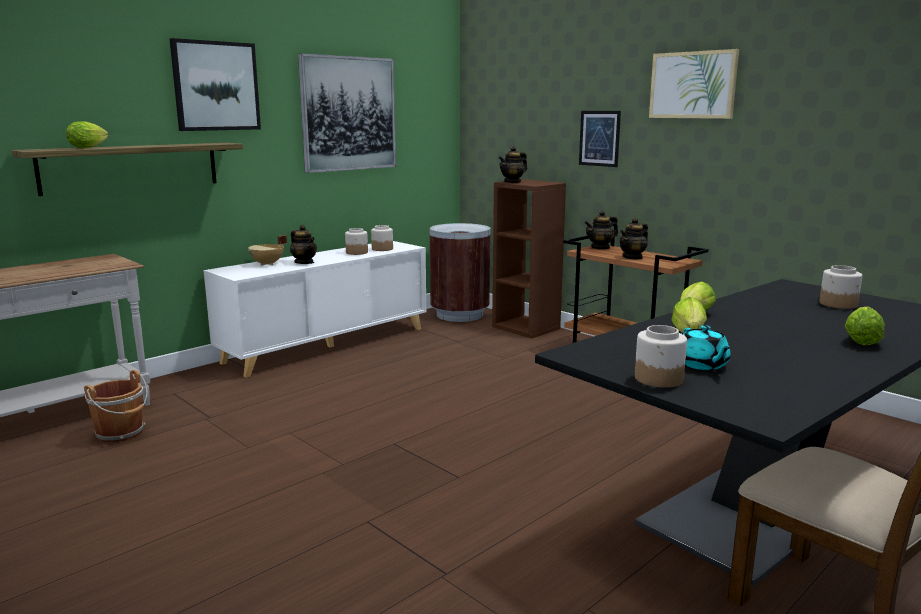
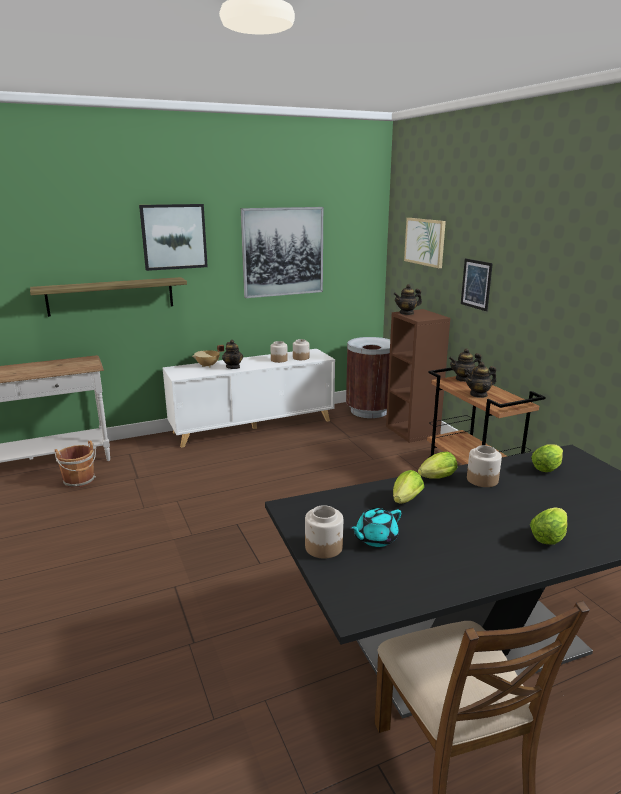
camera: 20 degrees right, 5 degrees up
(90, 147) = (78, 285): lettuce -> lettuce (548, 467)
(693, 85) = (546, 249): picture -> picture (425, 242)
(702, 365) = (375, 538): turquoise teapot -> turquoise teapot turned 45 degrees clockwise
(838, 304) = (586, 486): jar -> jar (482, 480)

